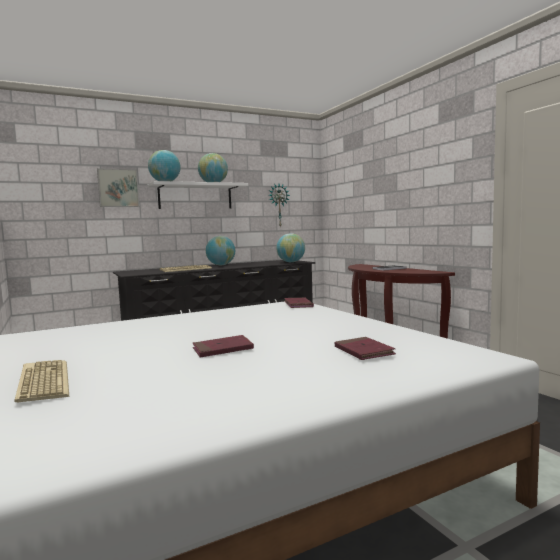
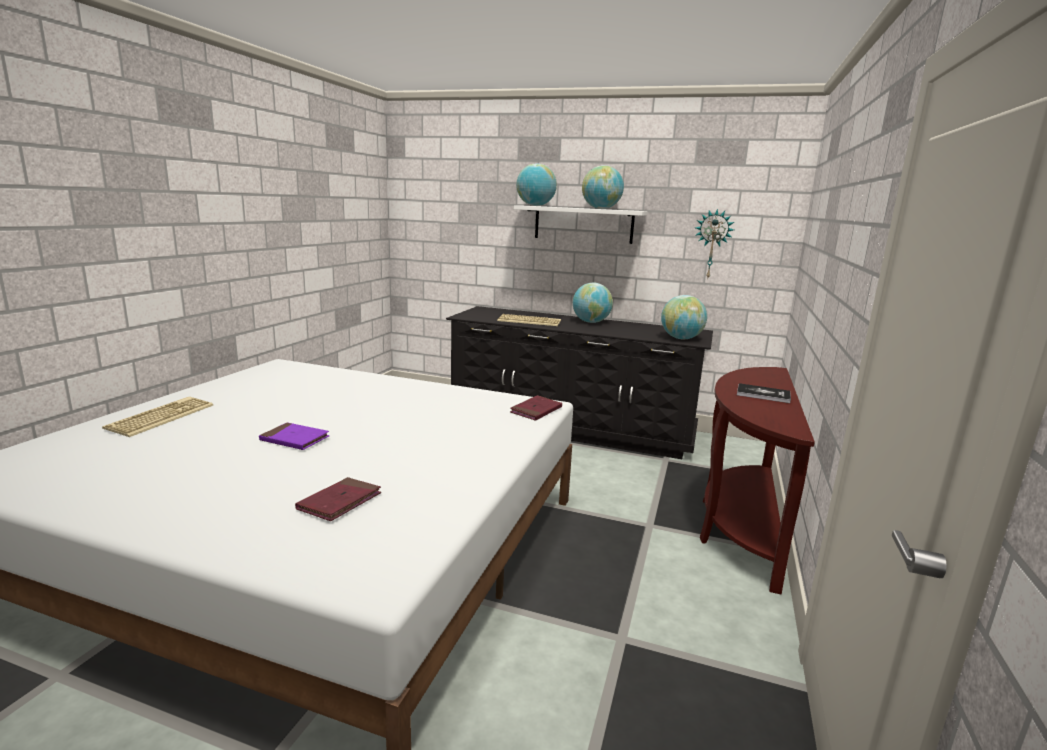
camera: 45 degrees right, 10 degrees up
(118, 188) = (493, 209): picture -> none
(222, 349) = (294, 439): red book -> purple book

